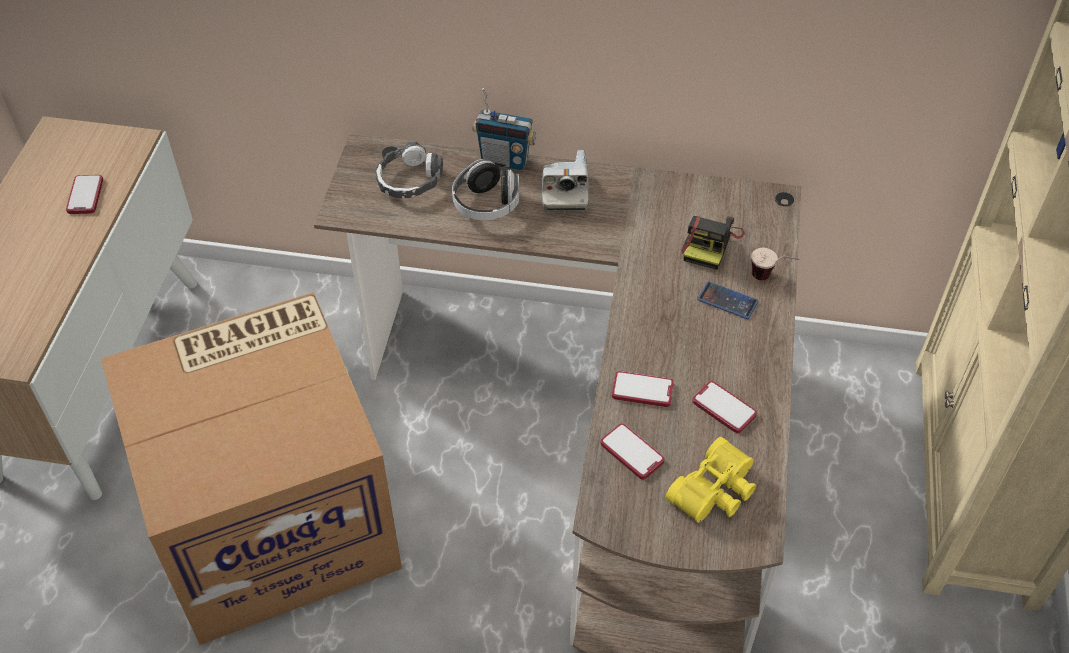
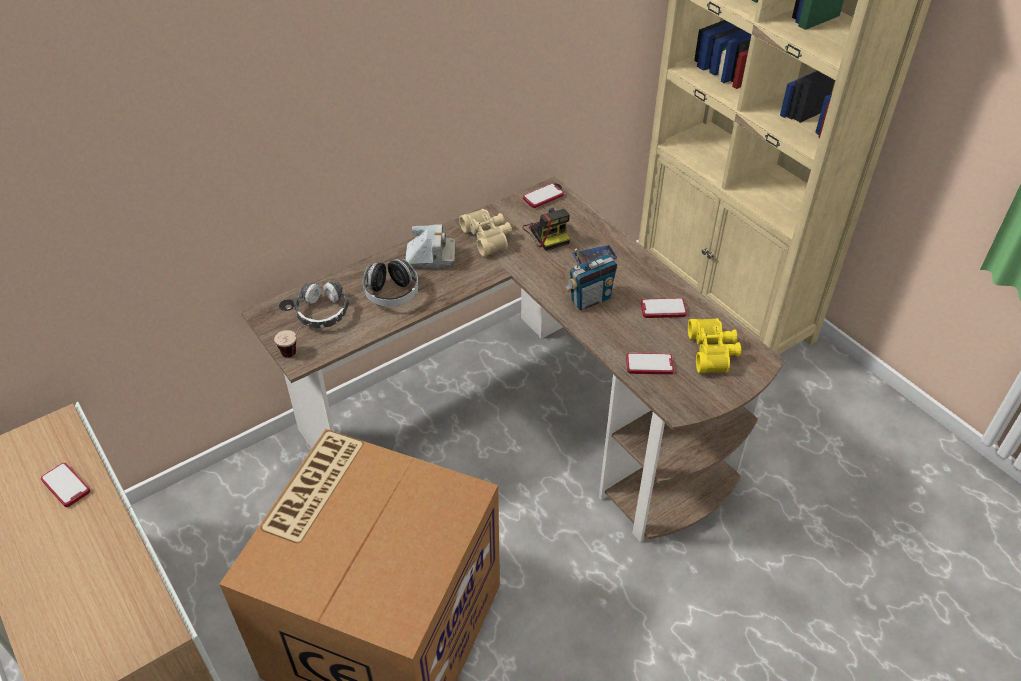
camera: 45 degrees left, 5 degrees down
(505, 160) = (370, 263): radio -> radio (590, 300)
(564, 192) = (431, 258): camera -> camera turned 45 degrees counterclockwise
(642, 390) = (612, 330): phone -> phone (543, 197)
(646, 208) = (488, 237): none -> beige binoculars
(770, 278) = (600, 231): cup -> cup (297, 351)

